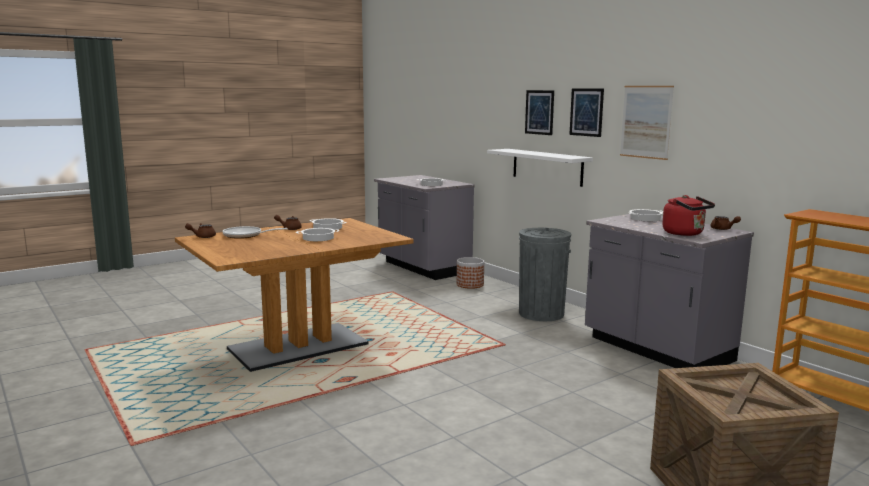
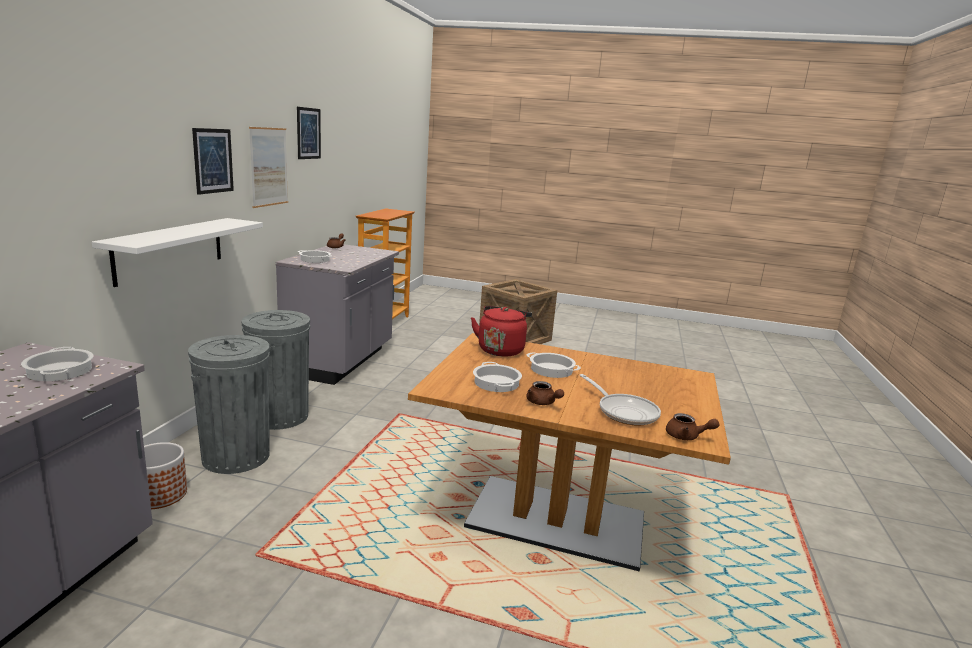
camera: 130 degrees left, 5 degrees up
(492, 299) = (236, 456): none -> grey trash can
(539, 112) = (146, 166): picture -> picture (308, 133)
(685, 233) = (370, 253): red kettle -> red kettle (501, 349)

